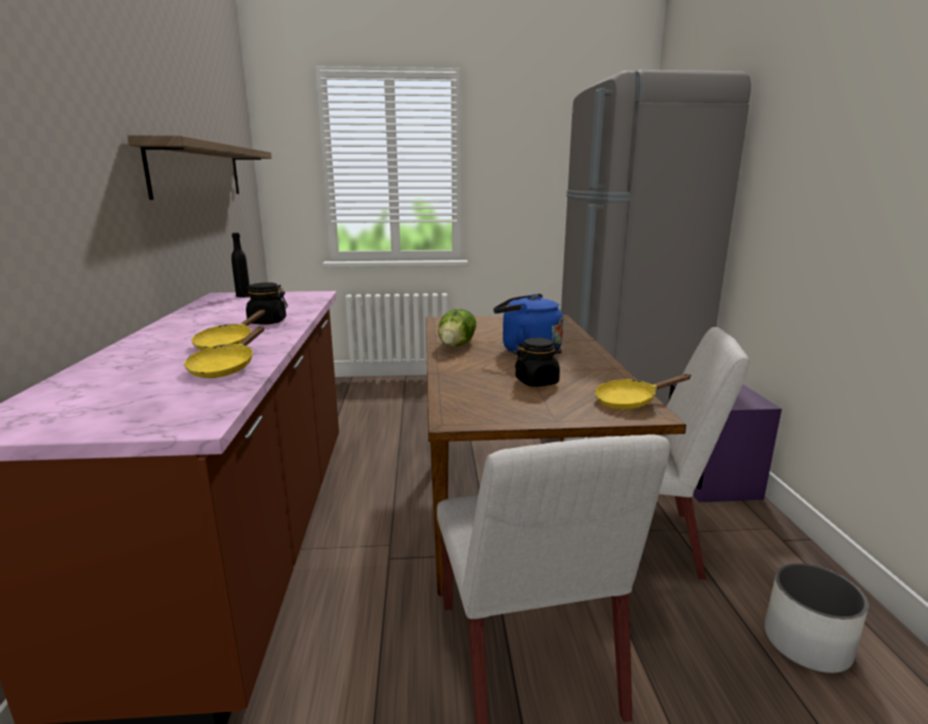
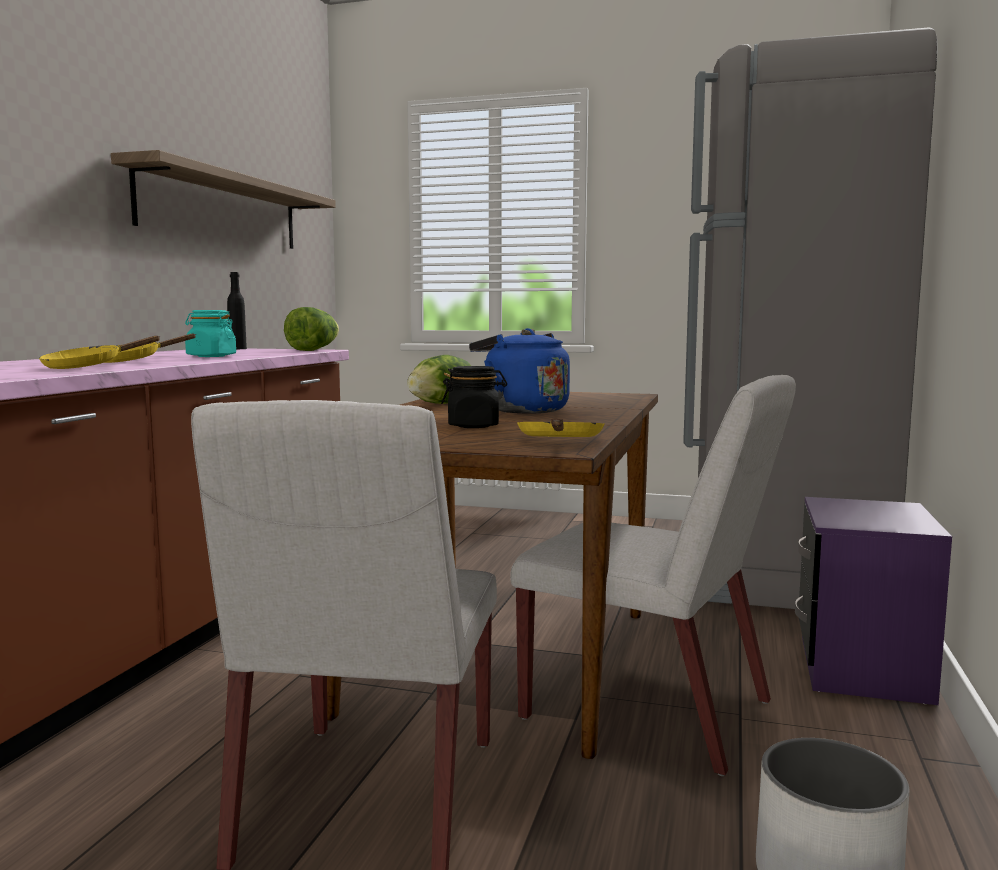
camera: 20 degrees right, 10 degrees down
(267, 322) = (211, 356): black jar -> turquoise jar
(316, 296) = (314, 350): none -> lettuce
(630, 401) = (560, 442): yellow frying pan -> yellow frying pan turned 90 degrees clockwise

